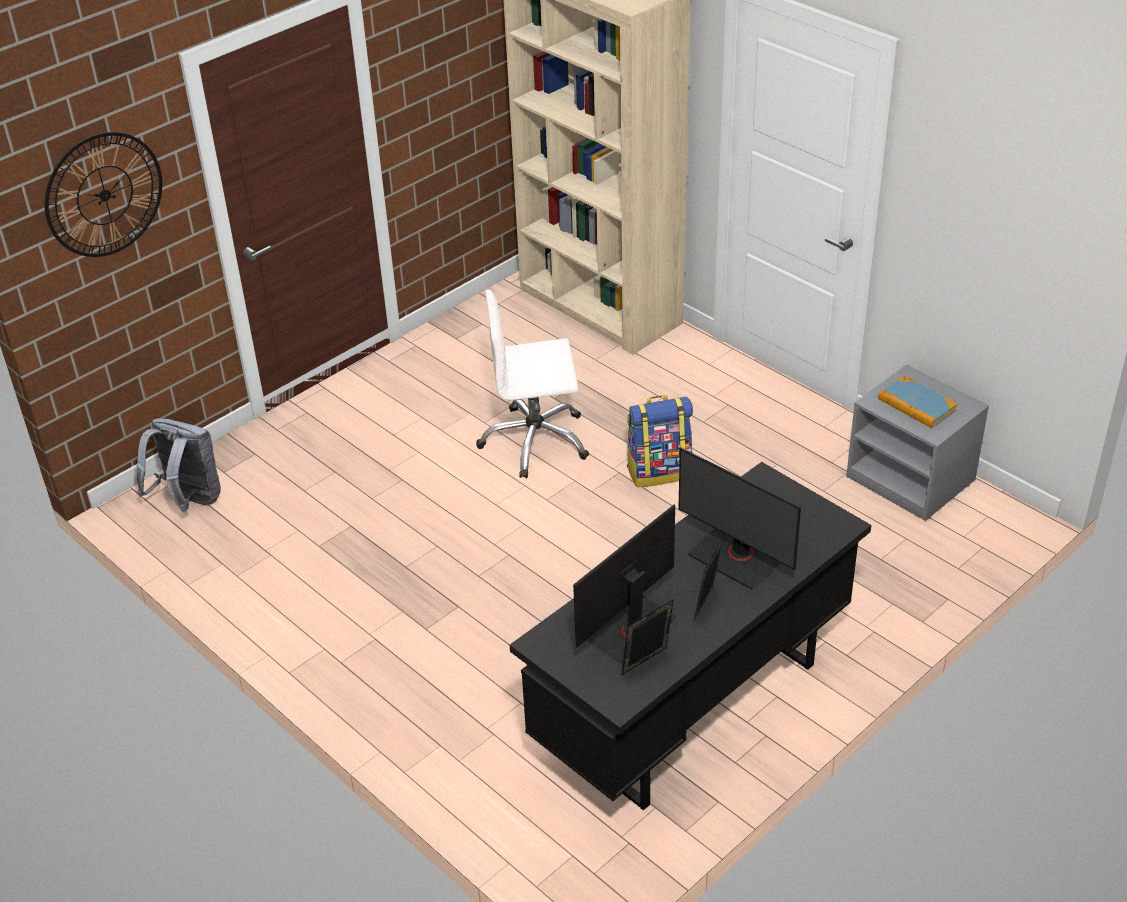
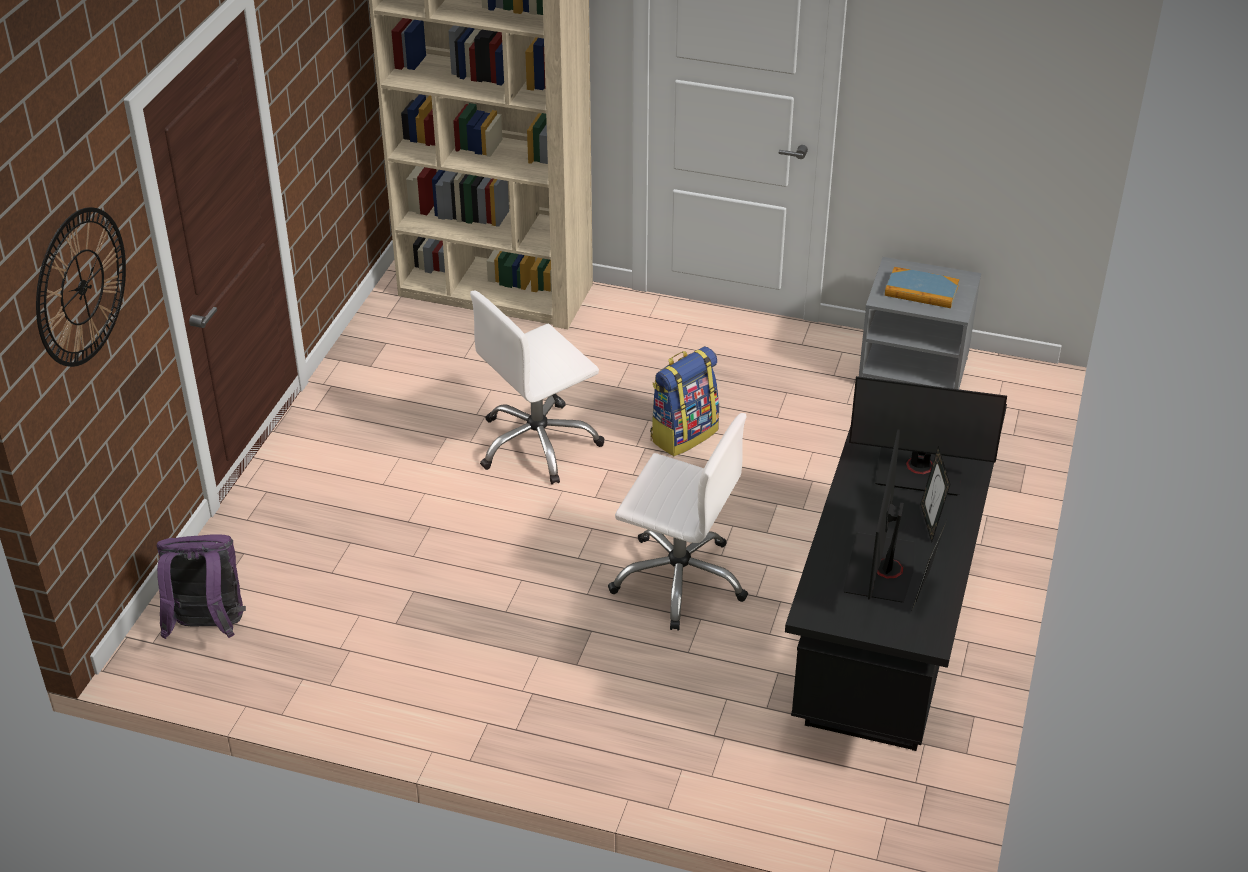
camera: 30 degrees left, 0 degrees up
(188, 501) = (208, 628): grey backpack -> purple backpack
(560, 591) = (679, 579): none -> white office chair

